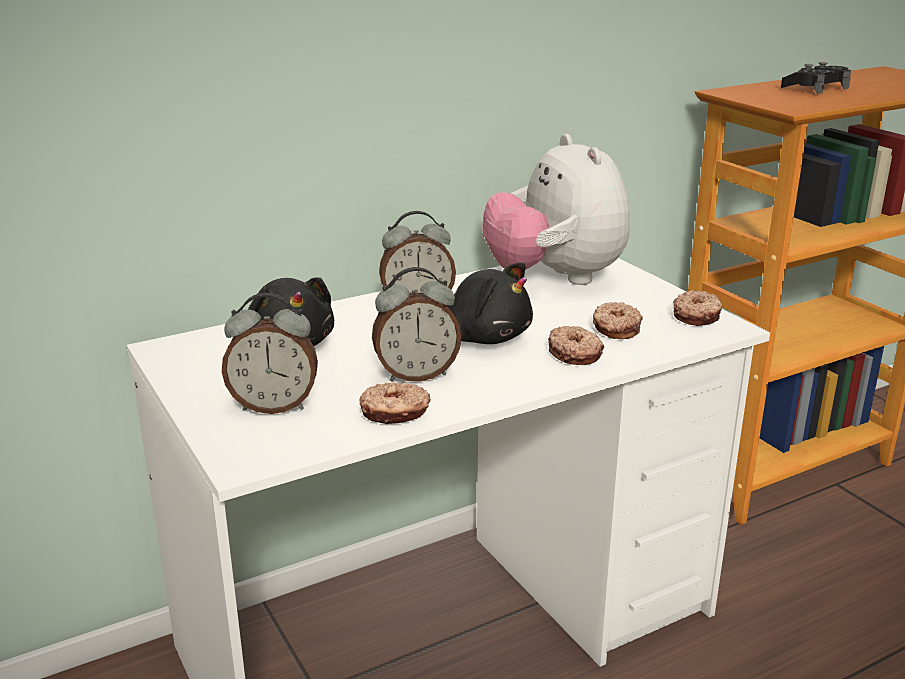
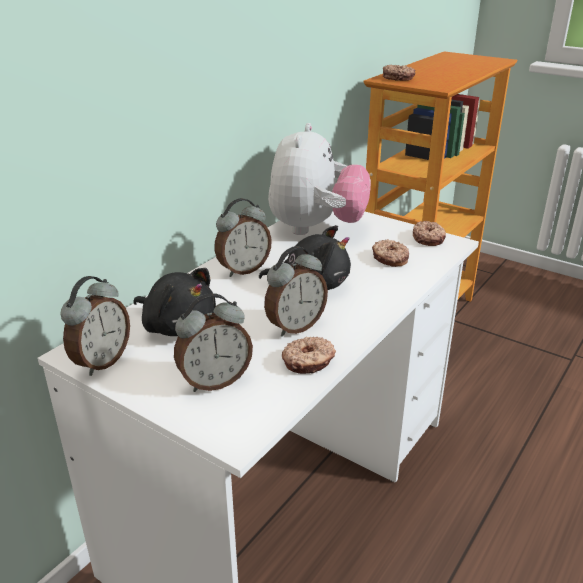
camera: 25 degrees left, 5 degrees up
(181, 361) = (101, 361): none -> alarm clock
(555, 278) = (316, 228): plush toy -> plush toy turned 120 degrees counterclockwise
(575, 353) = (382, 283): donut -> donut (398, 78)
(815, 88) = (431, 71): black game controller -> none

